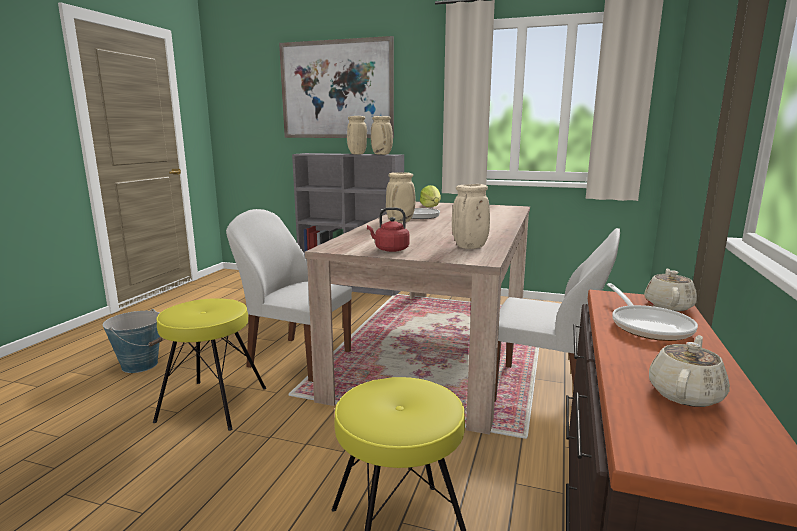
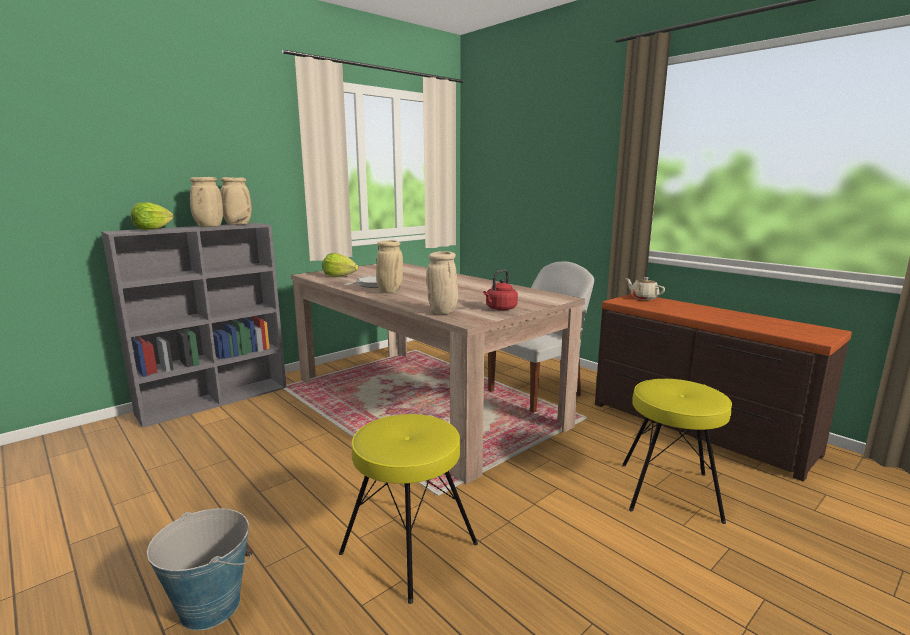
camera: 60 degrees left, 0 degrees up
(298, 358) = (361, 473): white chair -> none
(328, 153) = (153, 229): none -> lettuce
(336, 90) = (142, 139): picture -> none
(469, 247) = (520, 294): beige vase -> beige vase (443, 312)
(648, 326) = (673, 307): frying pan -> none
(685, 393) = (759, 322): beige teapot -> none

